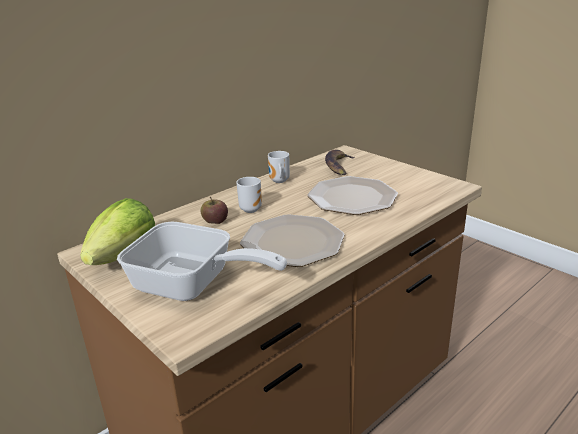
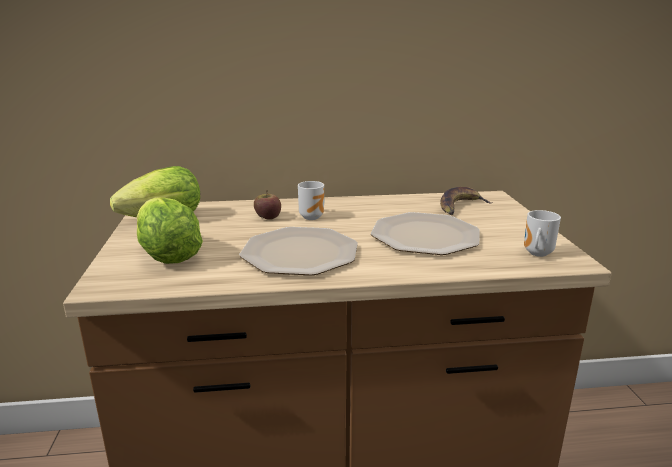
camera: 35 degrees right, 5 degrees down
(192, 285) = (168, 255): frying pan -> lettuce
(278, 181) = (377, 203): mug -> mug (536, 254)

